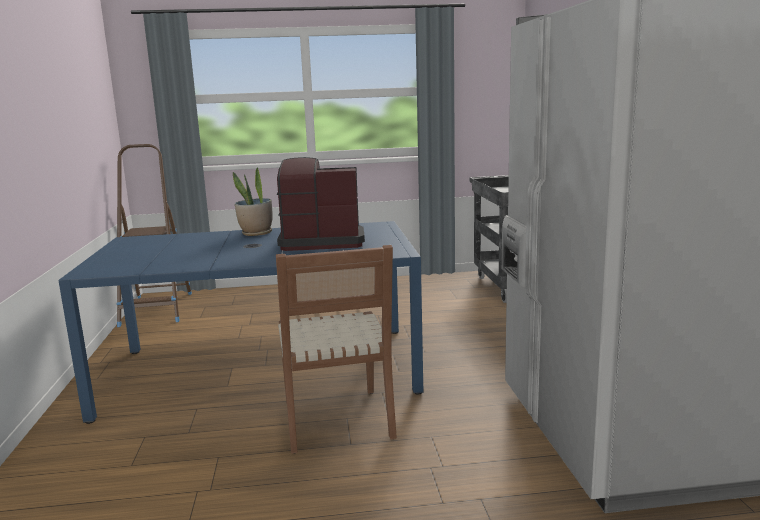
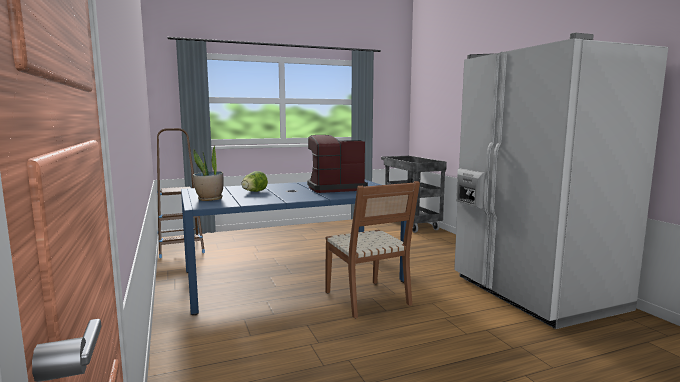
camera: 15 degrees left, 5 degrees down
(198, 246) = (254, 192): none -> lettuce
(256, 233) = (282, 185): potted plant -> potted plant (209, 199)

